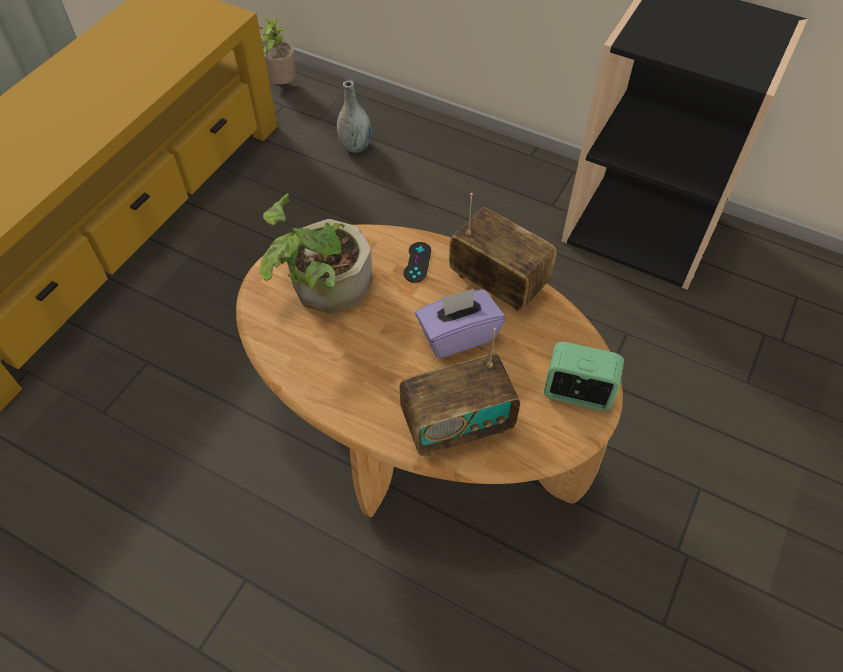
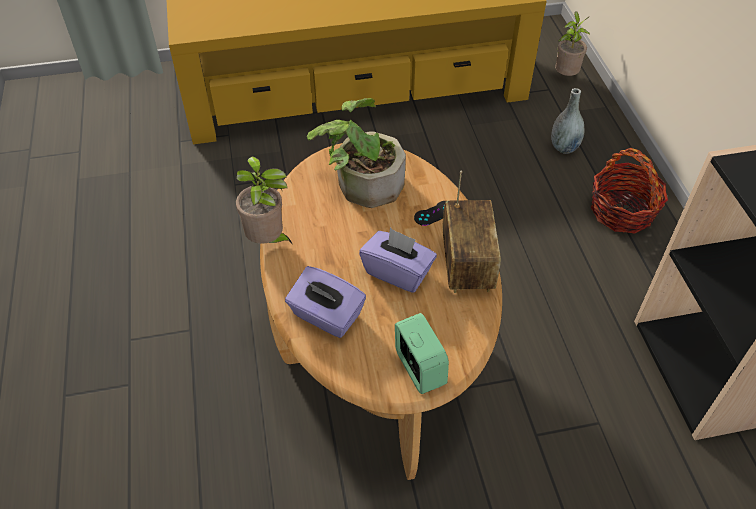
camera: 50 degrees right, 5 degrees down
(316, 411) = (268, 241): none -> potted plant
(456, 424) = (326, 316): radio -> purple tissue box
(457, 165) = (622, 211): none -> basket

